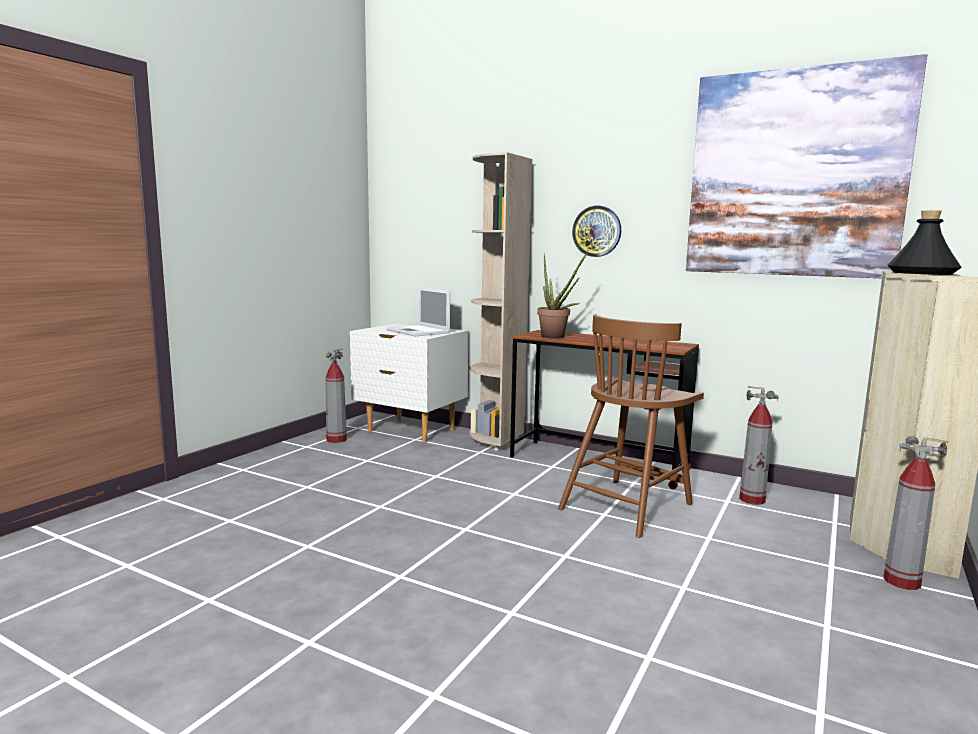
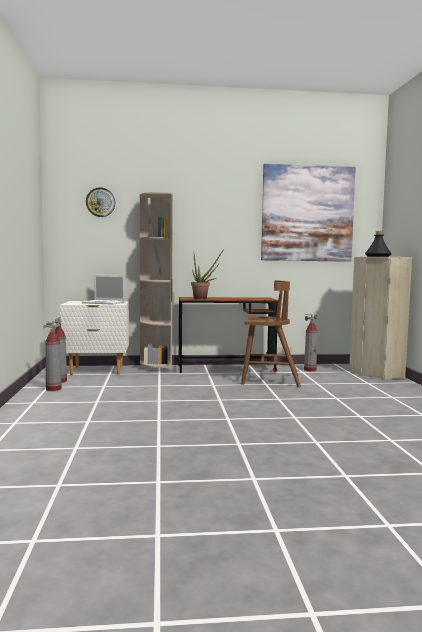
camera: 35 degrees left, 5 degrees down
(597, 231) = (211, 239): wall clock -> wall clock (100, 202)
(627, 505) = (269, 380): brown chair -> brown chair turned 90 degrees counterclockwise
(901, 581) = (392, 382): fire extinguisher -> fire extinguisher (53, 389)

